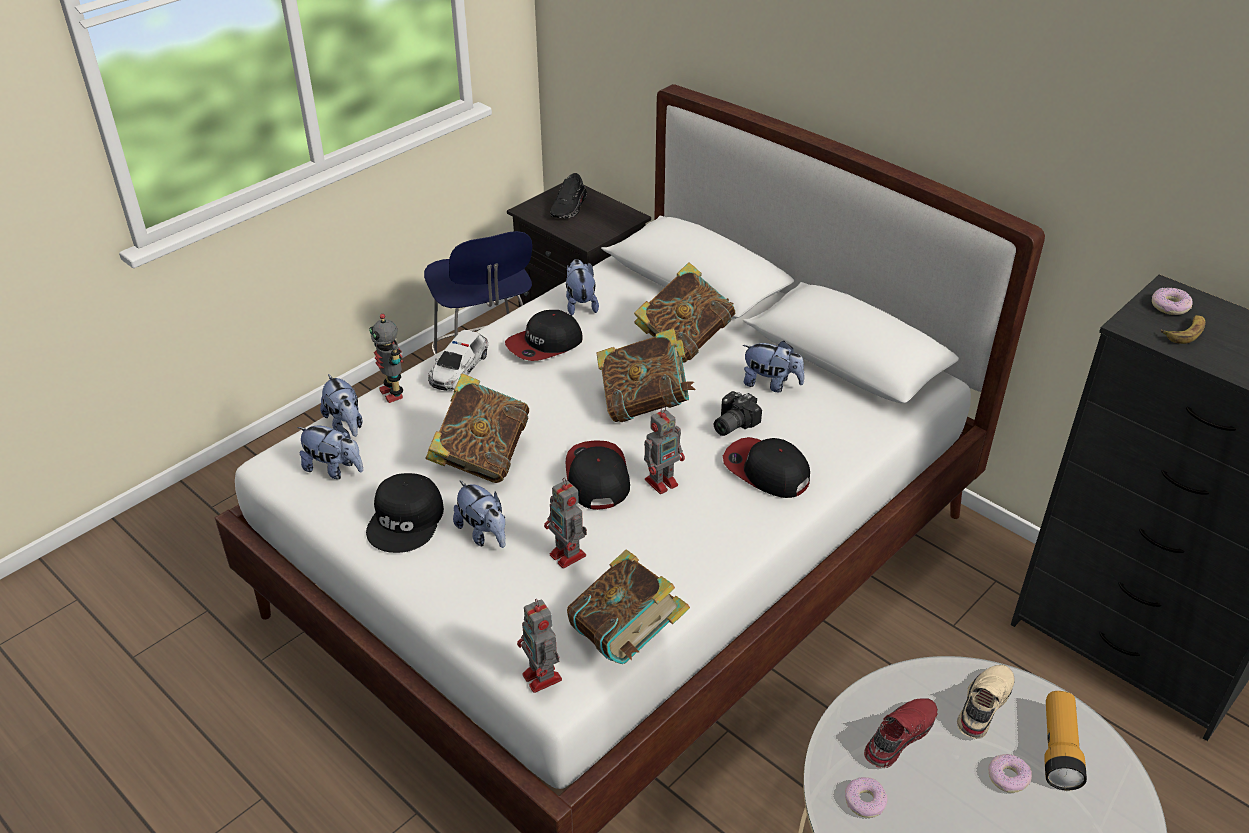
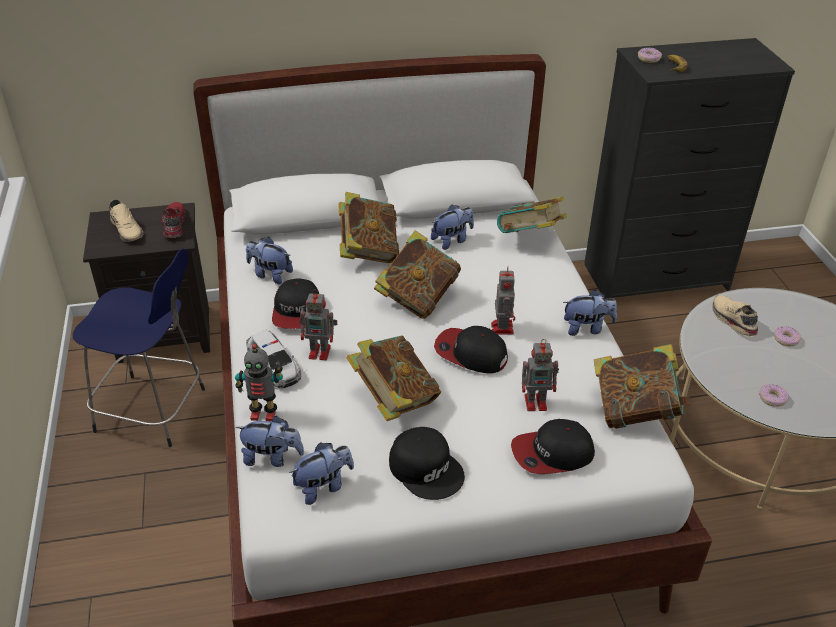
camera: 55 degrees left, 0 degrees up
(483, 534) = (478, 434): plush toy -> plush toy (587, 328)
(543, 678) = (644, 466): toy robot -> toy robot (321, 352)
(570, 207) = (127, 229): black shoe -> beige shoe
(731, 424) = (474, 274): camera -> none
(766, 471) = (532, 282): cap -> cap (552, 453)
(845, 436) = (529, 238): none -> book
(898, 736) = (734, 361): red shoe -> red shoe (173, 225)
(1058, 749) = (778, 313): flashlight -> none

